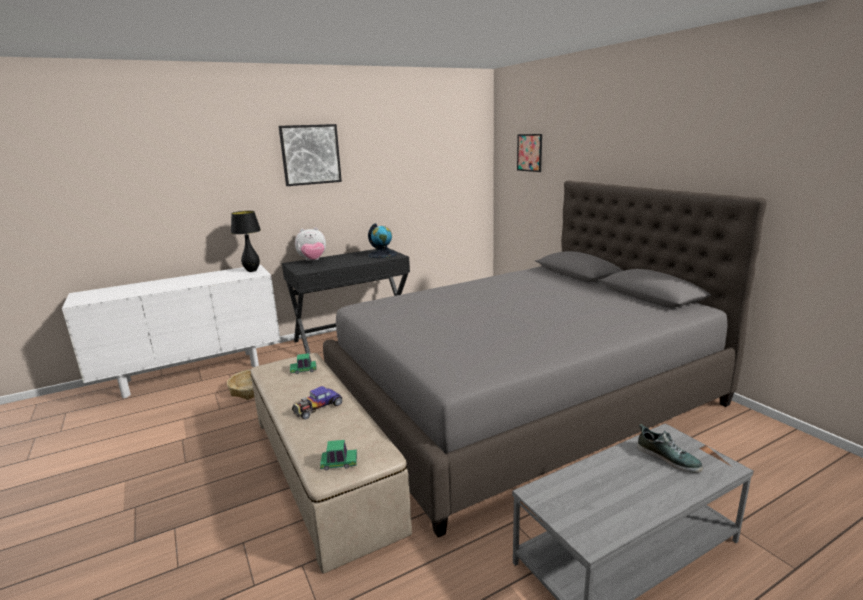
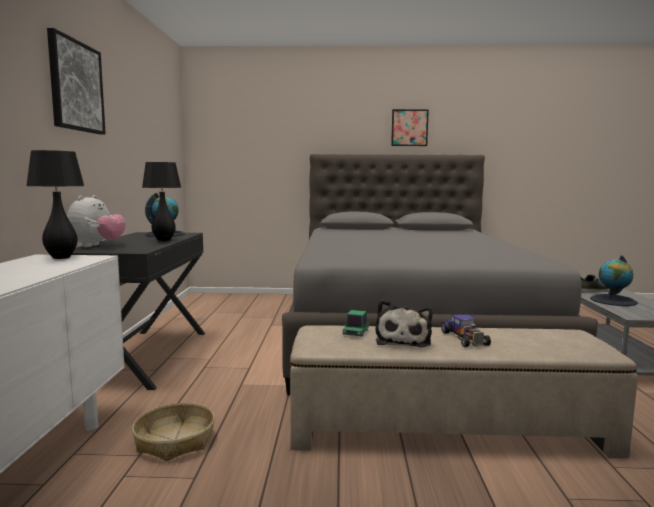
camera: 60 degrees left, 10 degrees down
(297, 388) = (403, 340): none -> plush toy
(339, 463) = (589, 345): toy car -> none
(353, 262) = (164, 240): none -> black table lamp
(529, 152) = (246, 132): picture -> picture (409, 127)
(615, 476) = (613, 301): none -> globe

